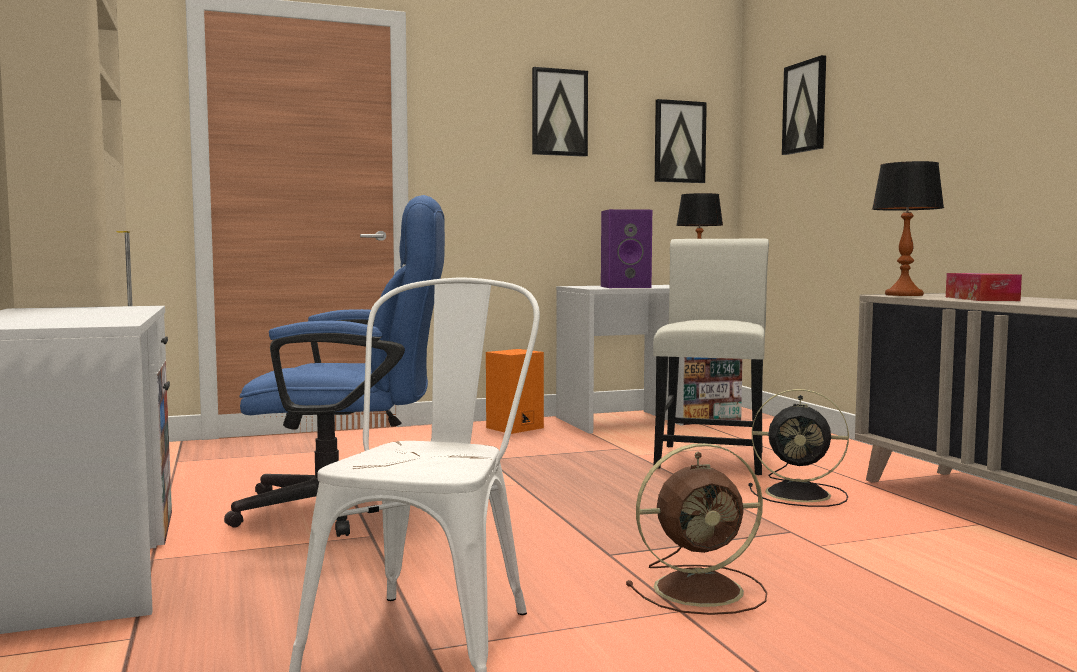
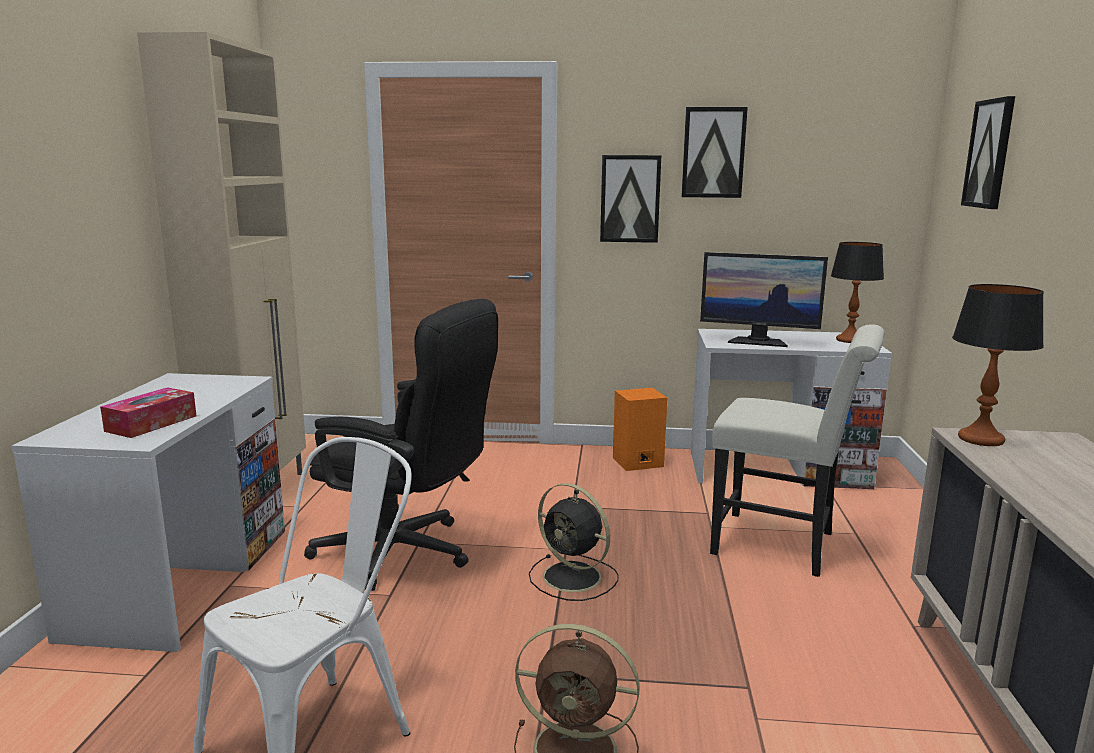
camera: 25 degrees right, 10 degrees up
(350, 508) = (406, 554): blue office chair -> black office chair
(626, 287) = (758, 341): purple speaker -> monitor
(679, 142) = (854, 178): picture -> picture (630, 199)
(711, 457) = (783, 545): white chair -> white chair turned 75 degrees clockwise
(801, 494) = (819, 628): black fan -> black fan (574, 578)
(981, 299) = (1045, 478): tissue box -> tissue box (151, 423)

